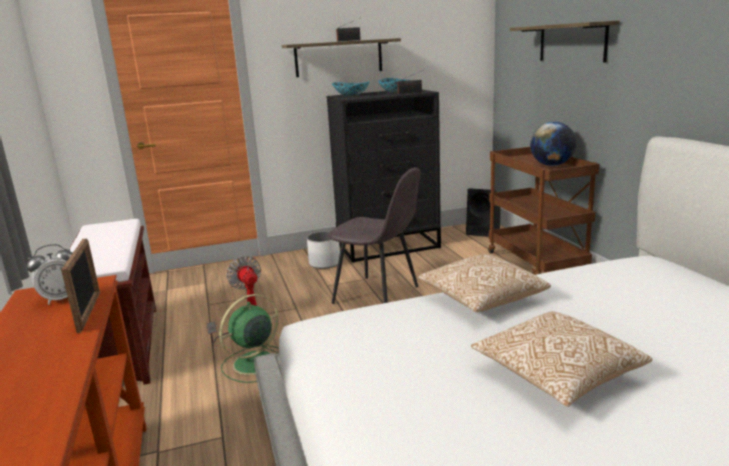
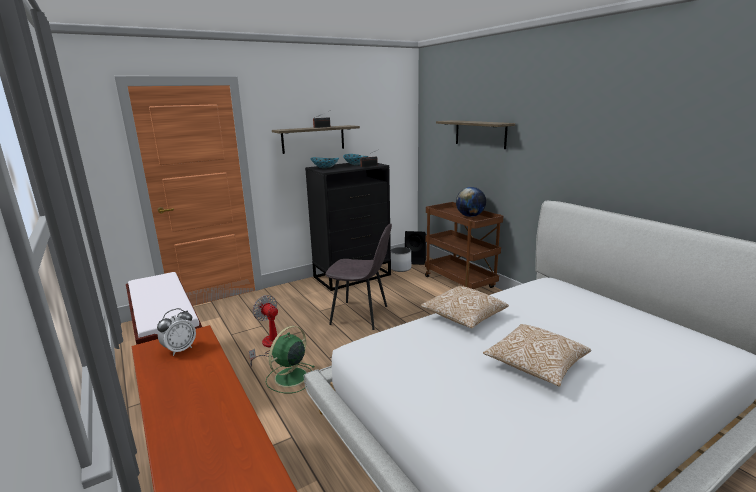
camera: 15 degrees left, 0 degrees up
(89, 312) = (214, 358): picture frame -> none
(325, 263) = (310, 293): white planter -> white planter (400, 268)

